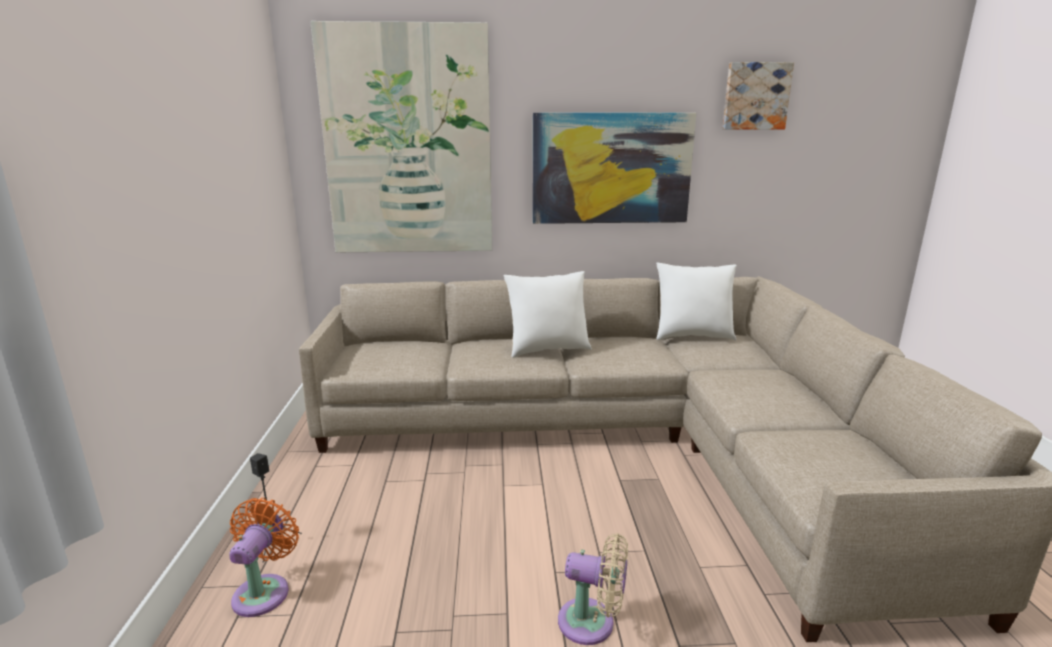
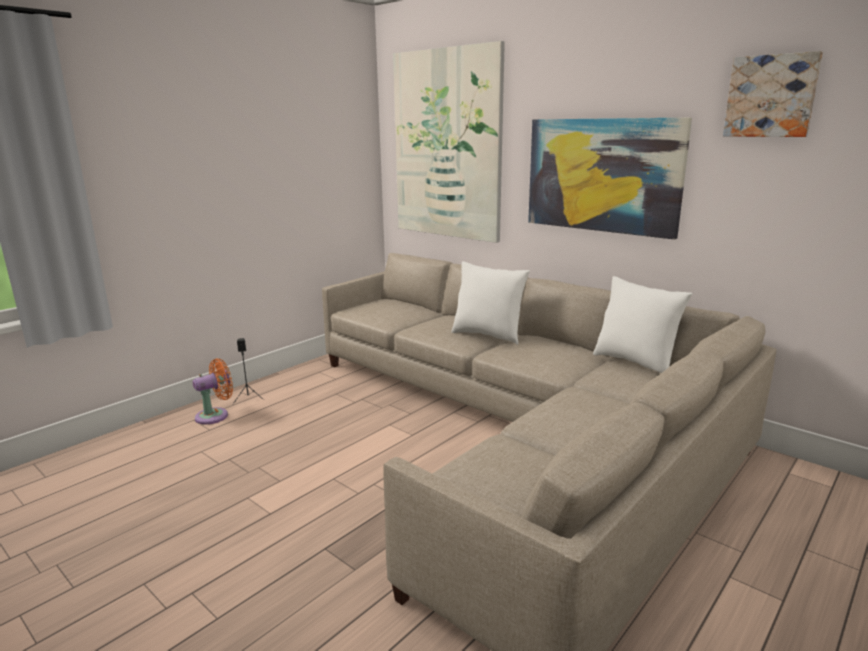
camera: 45 degrees right, 0 degrees up
(592, 623) = (305, 510): beige fan -> none

